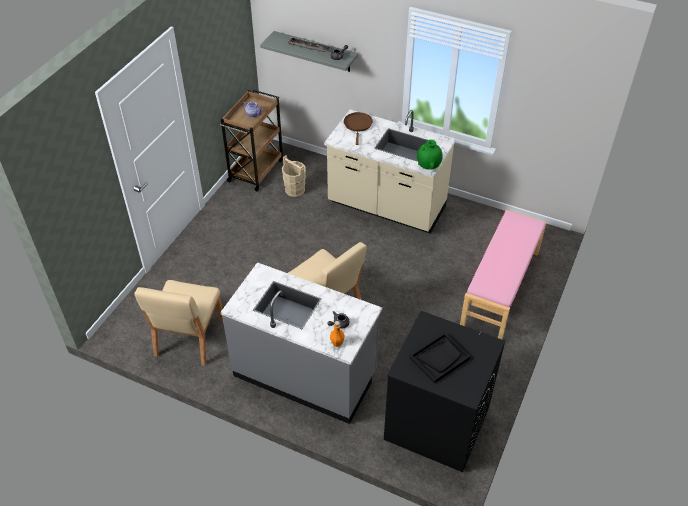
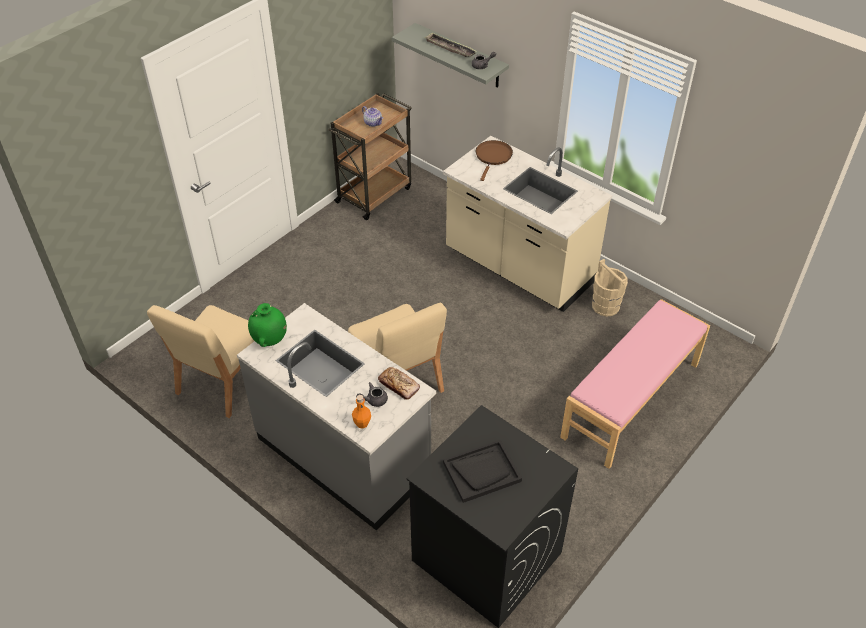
camera: 15 degrees right, 0 degrees up
(294, 189) = (412, 226): beige bucket -> beige bucket (605, 306)
(353, 309) = (399, 386): none -> bread
(428, 167) = (563, 224): green vase -> green vase (270, 340)

